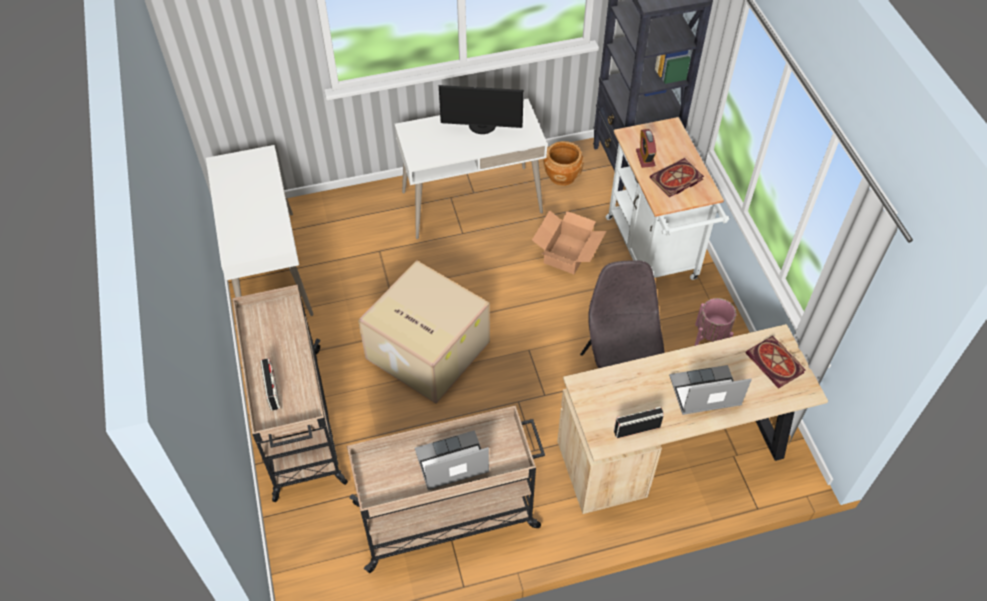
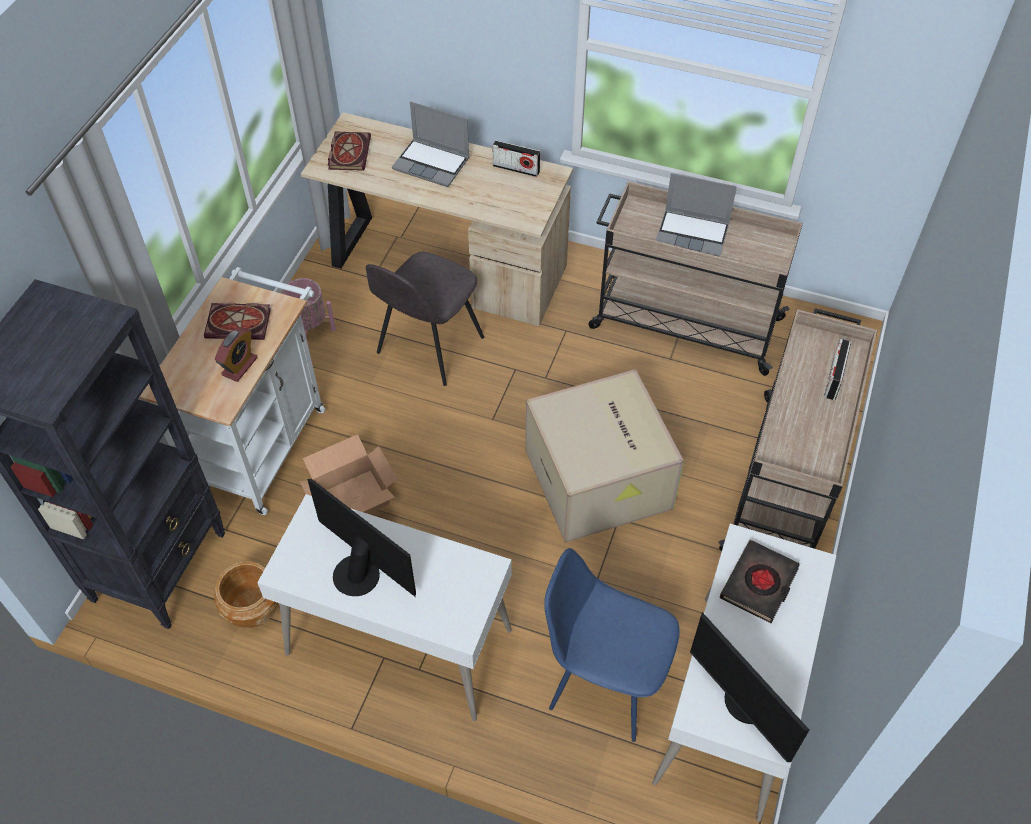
camera: 145 degrees left, 0 degrees up
(241, 170) = (745, 704): none -> monitor
(260, 227) = (759, 584): none -> black book
(347, 244) = (604, 679): none -> blue chair

